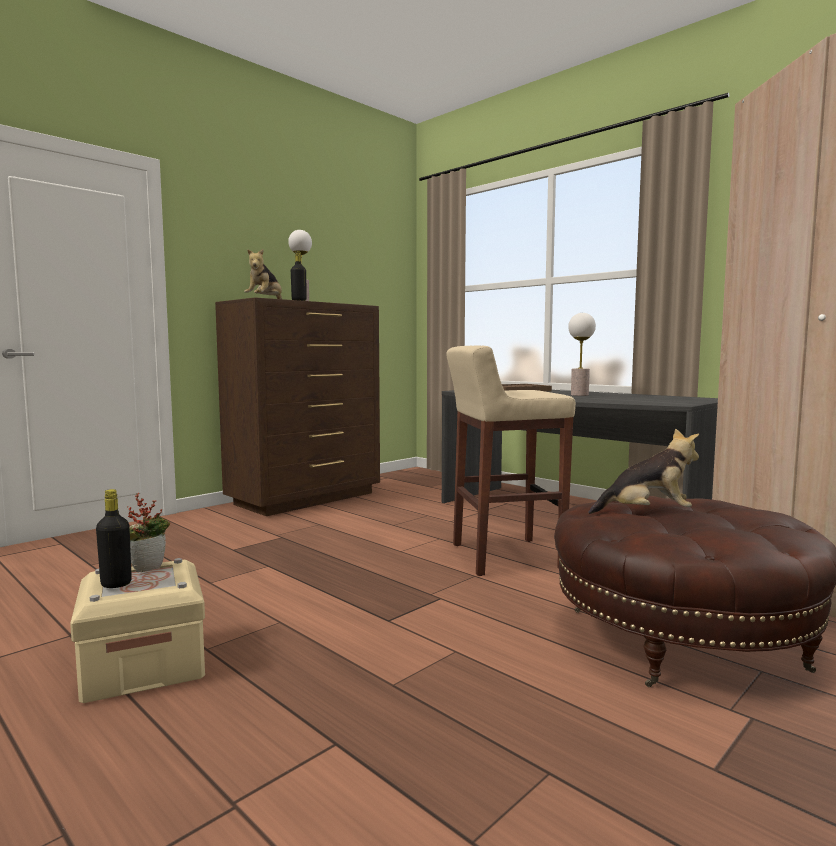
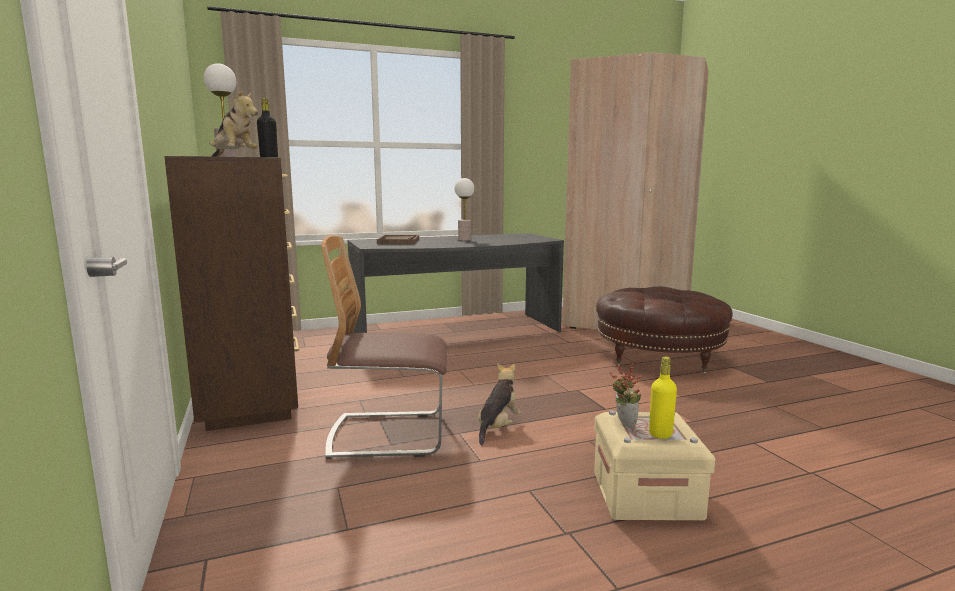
camera: 65 degrees left, 5 degrees up
(116, 584) = (660, 434): black bottle -> yellow bottle
(250, 545) = (388, 435): none -> chair
(504, 557) = (518, 362): beige stool -> none
(647, 513) = (651, 298): plush toy -> plush toy (498, 427)

